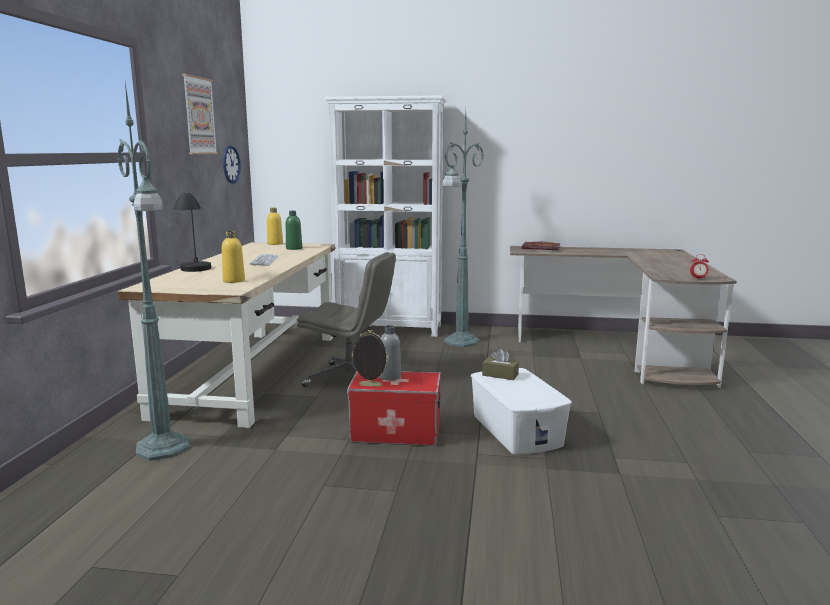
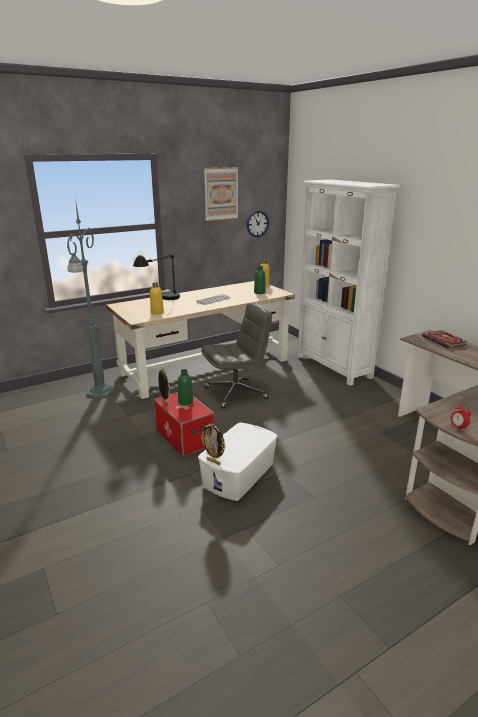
camera: 50 degrees right, 10 degrees up
(350, 378) = (236, 393): grey office chair -> grey office chair turned 90 degrees counterclockwise
(389, 377) = (185, 402): grey bottle -> green bottle
(460, 342) = (354, 397): green floor lamp -> none
(500, 375) = (250, 432): brown tissue box -> none
(536, 405) = (214, 461): none -> picture frame

